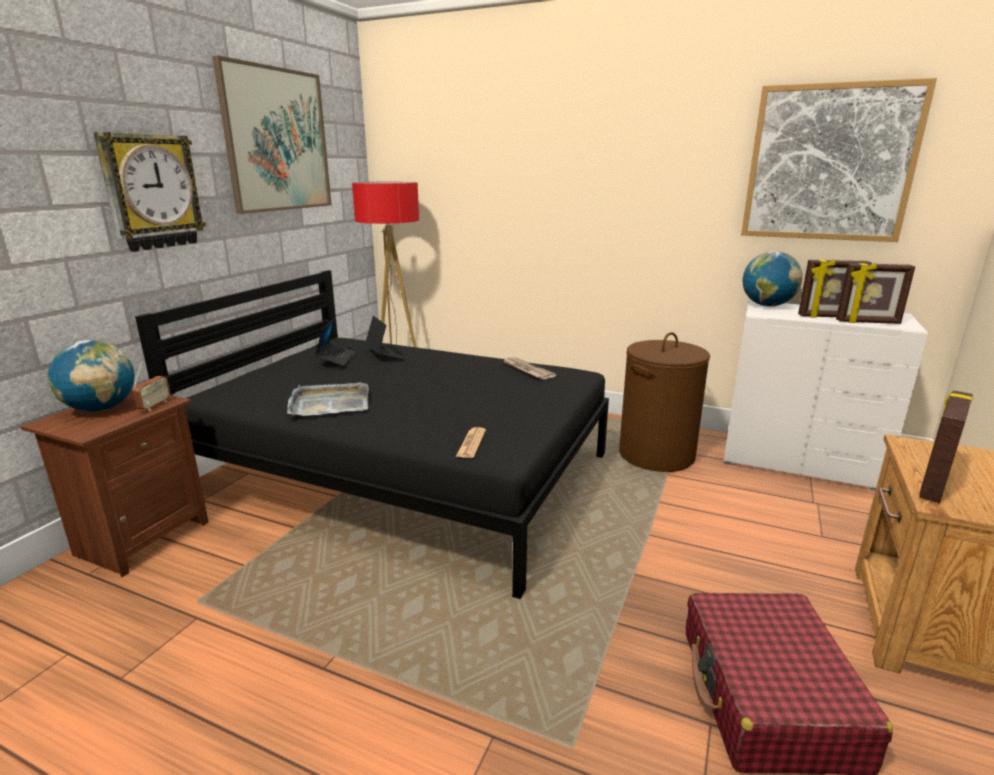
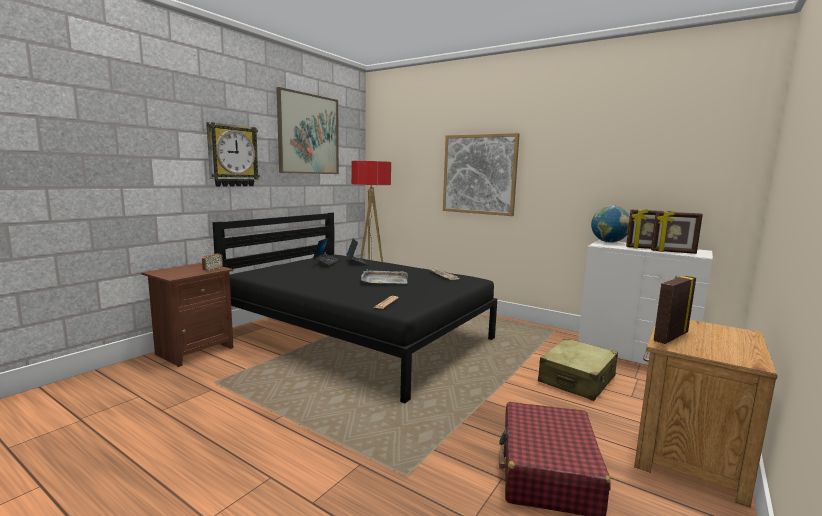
camera: 10 degrees right, 10 degrees down
(101, 409) = (184, 269): globe -> none
(329, 403) = (312, 280): grey tray -> grey tray (384, 280)
(656, 455) = (531, 342): brown laundry basket -> none
(742, 516) = (577, 379): none -> beige suitcase
(829, 163) = (649, 150): picture -> picture (479, 174)

